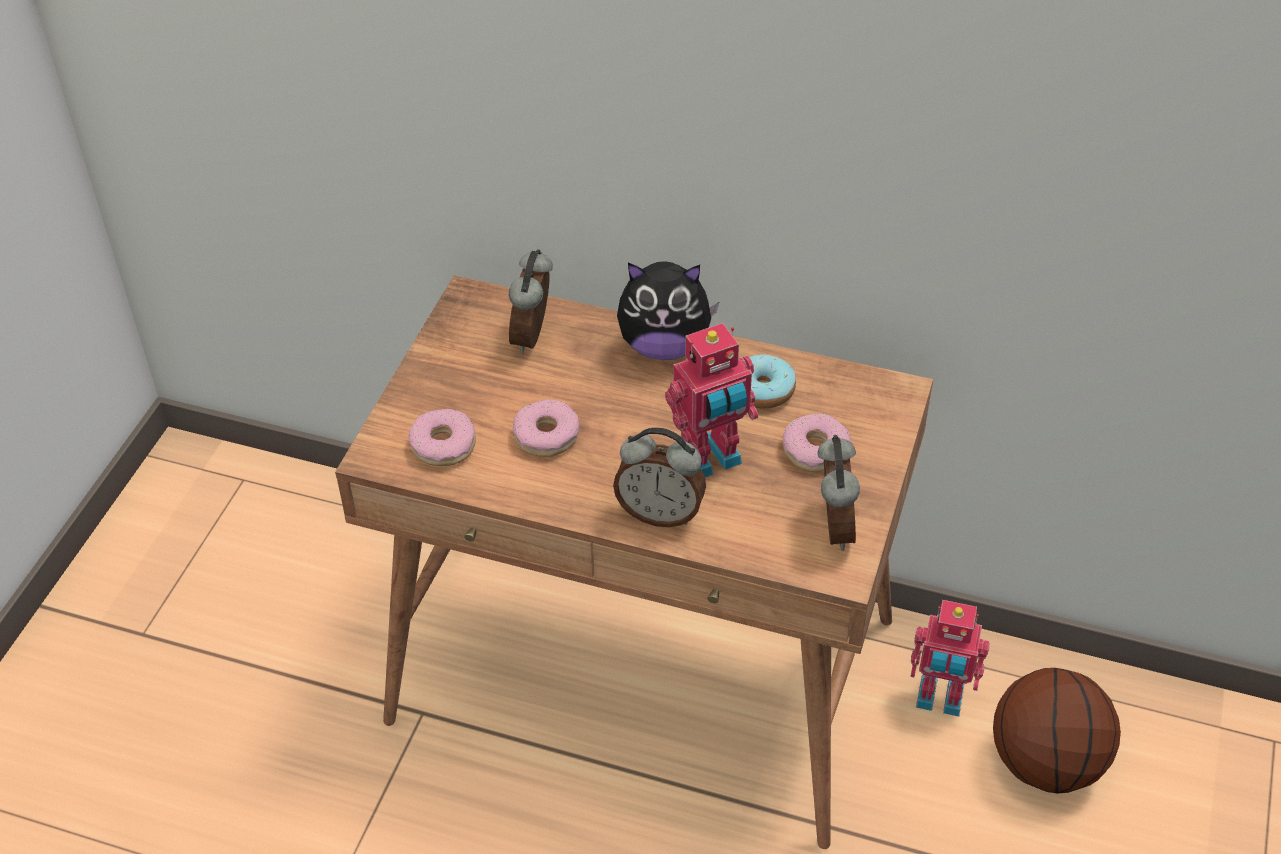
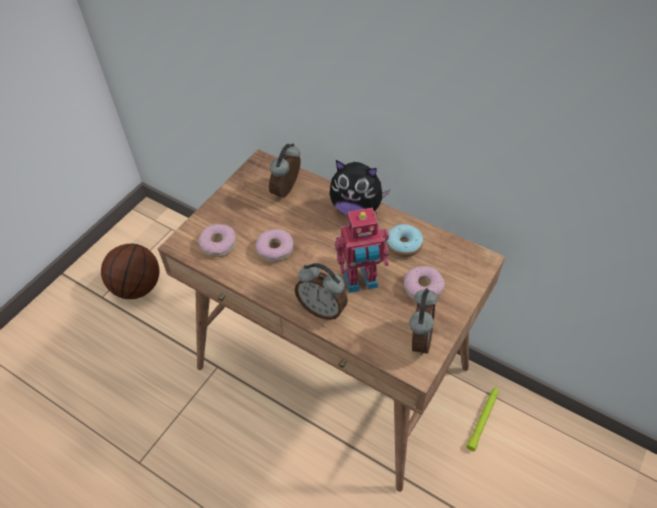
camera: 15 degrees right, 5 degrees up
(939, 699) = (483, 419): toy robot -> green flashlight
(1046, 764) = (533, 470): basketball -> basketball (137, 287)

